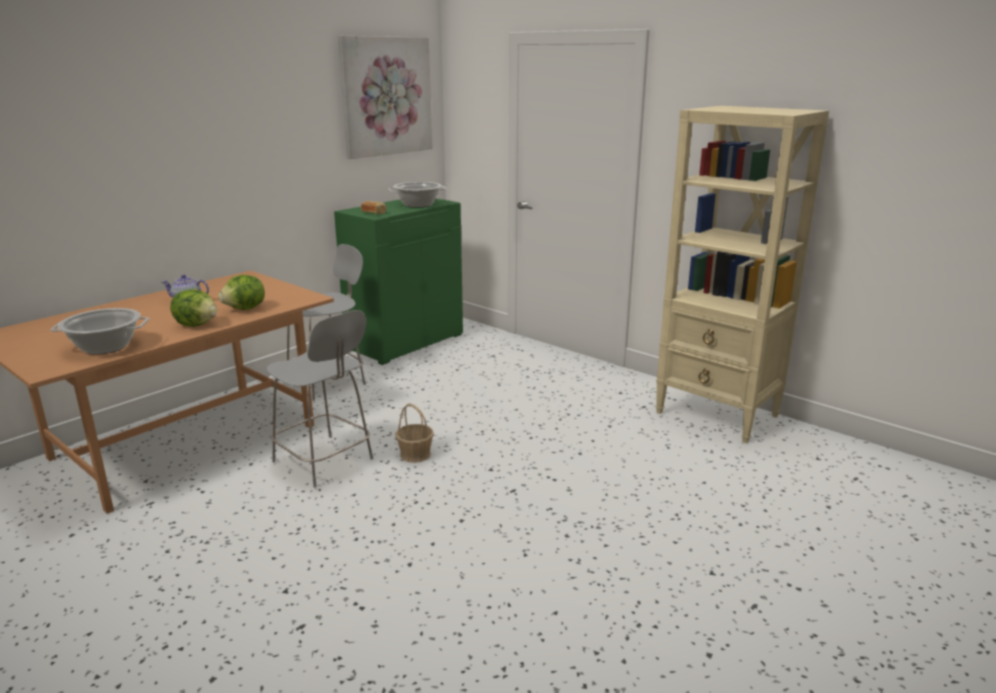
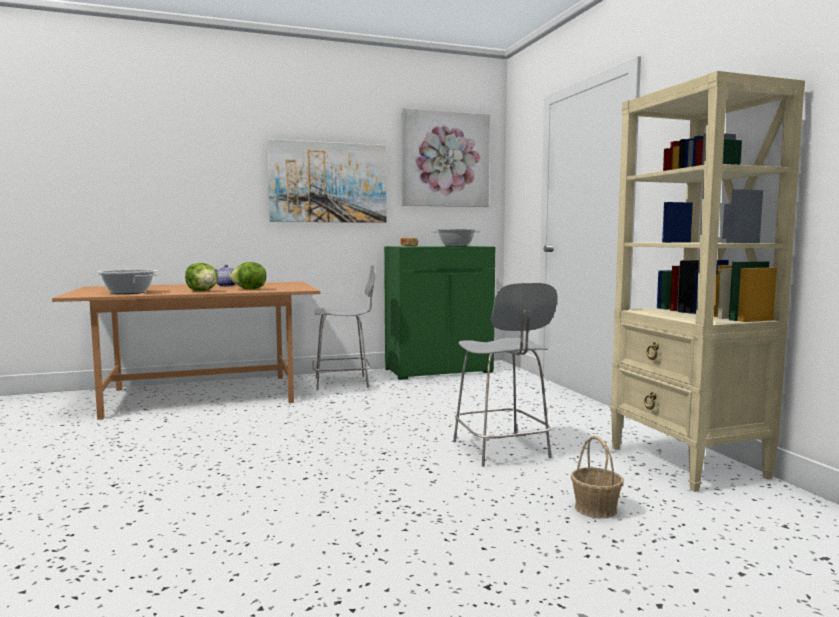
camera: 30 degrees right, 15 degrees down
(265, 140) = (328, 182): none -> picture
(325, 461) = (267, 422): grey chair -> grey chair (502, 450)
(415, 454) = (338, 431): basket -> basket (595, 508)

